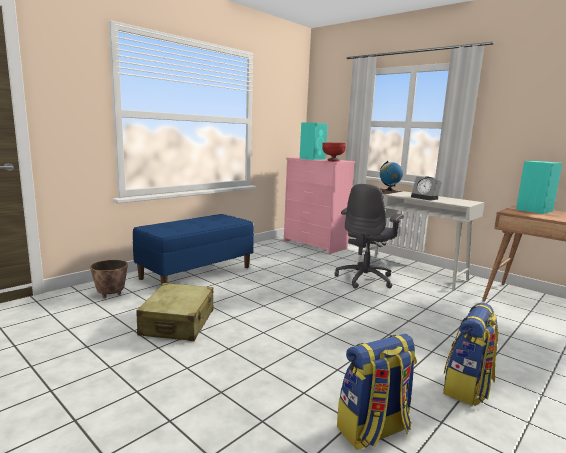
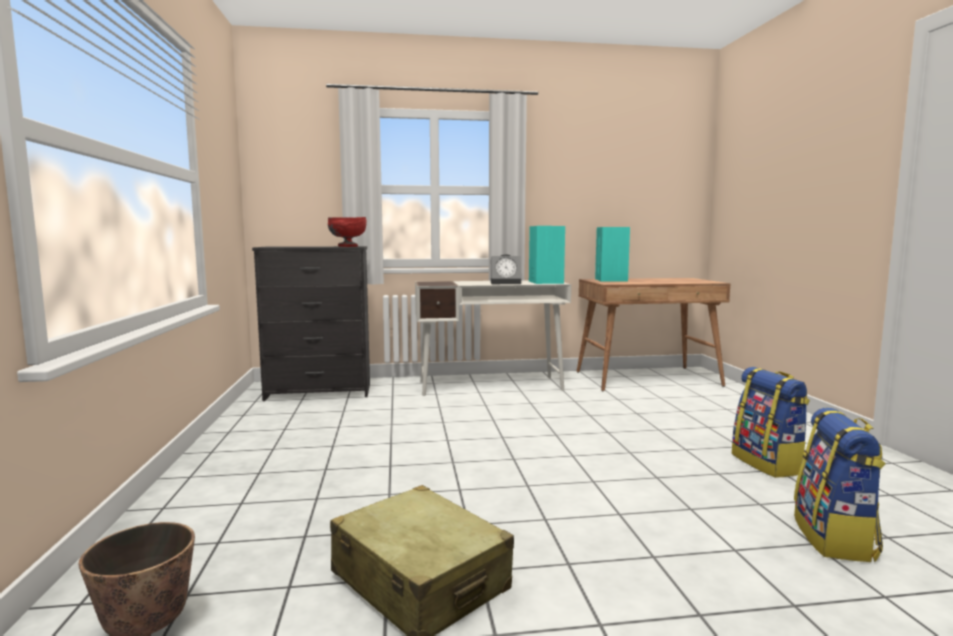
camera: 50 degrees left, 5 degrees down
(197, 272) = (236, 497): blue bench -> none
(313, 159) = (303, 246): turquoise speaker -> turquoise speaker (545, 282)
(315, 245) = (320, 392): pink dresser -> black dresser
(365, 279) = (475, 409): grey office chair -> none
(389, 190) = (436, 281): globe -> none

